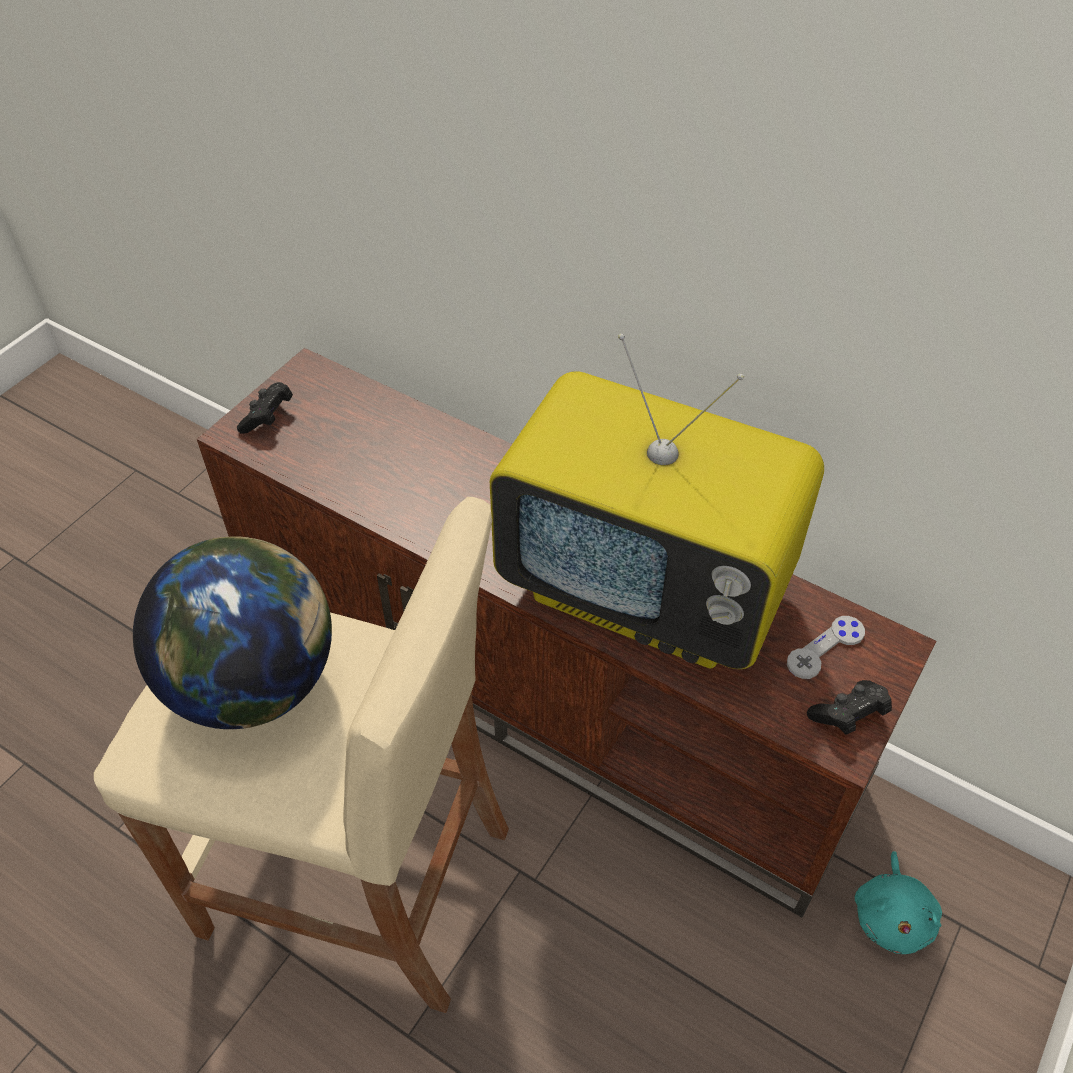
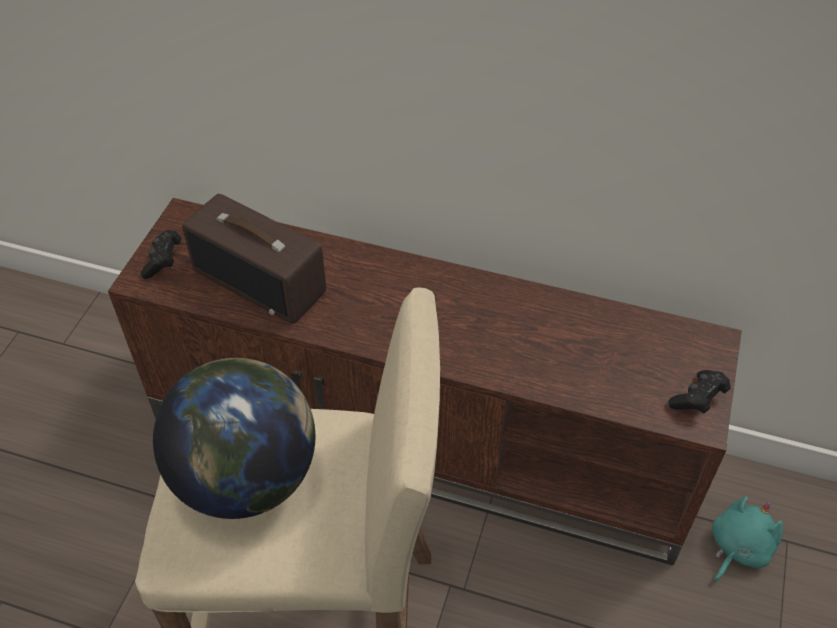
camera: 15 degrees left, 0 degrees up
(368, 461) = (261, 281): none -> radio
(648, 590) = (519, 337): television -> none
(825, 648) = (665, 353): grey game controller -> none
(892, 916) = (737, 548): turquoise plush toy -> turquoise plush toy turned 135 degrees counterclockwise

